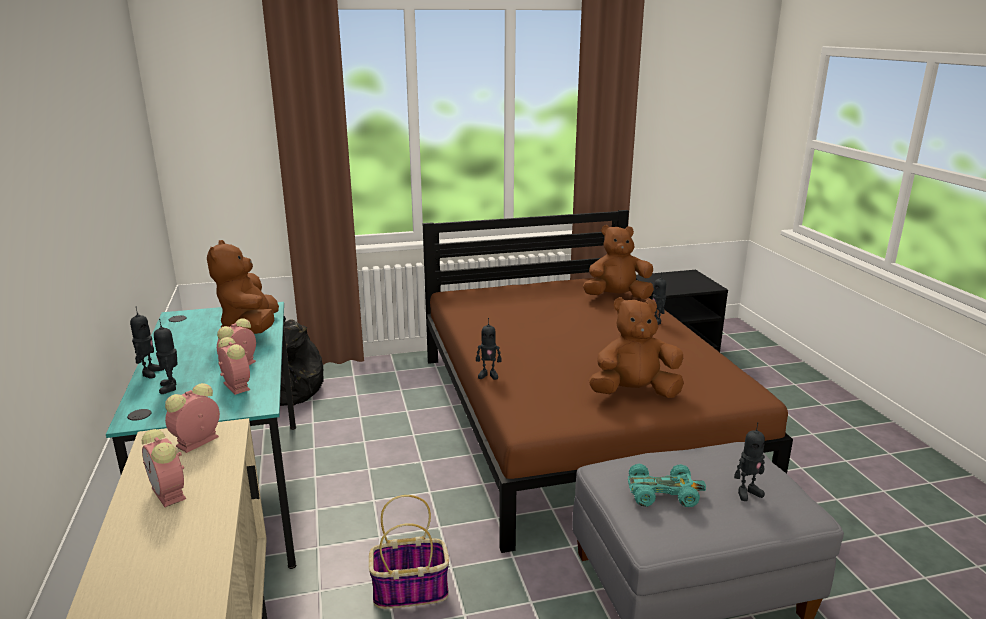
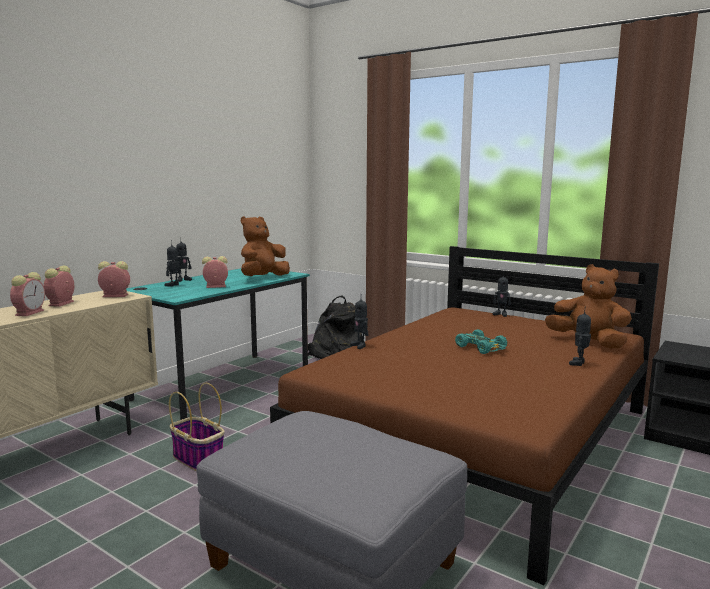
camera: 50 degrees right, 10 degrees down
(235, 386) = (192, 291): alarm clock -> alarm clock (30, 312)
(634, 393) = (427, 387): brown plush toy -> none
(663, 493) = (295, 437): turquoise toy car -> turquoise toy car (481, 348)
(747, 492) = (347, 469): toy robot -> toy robot (501, 314)

